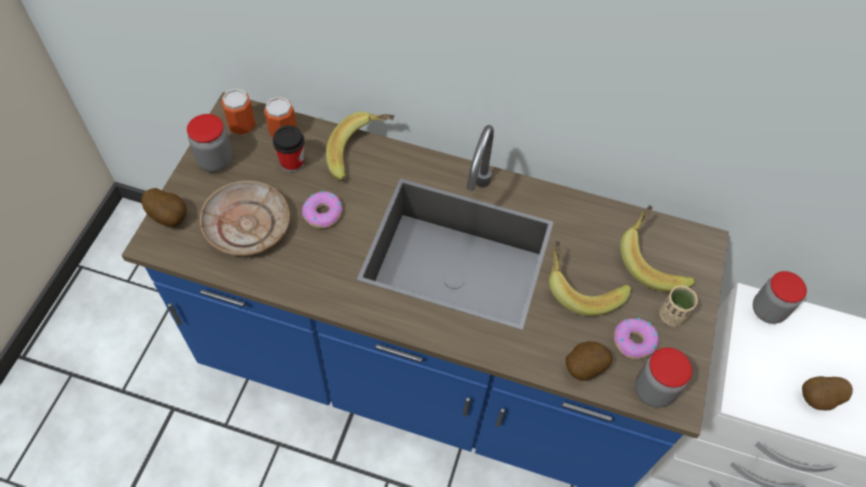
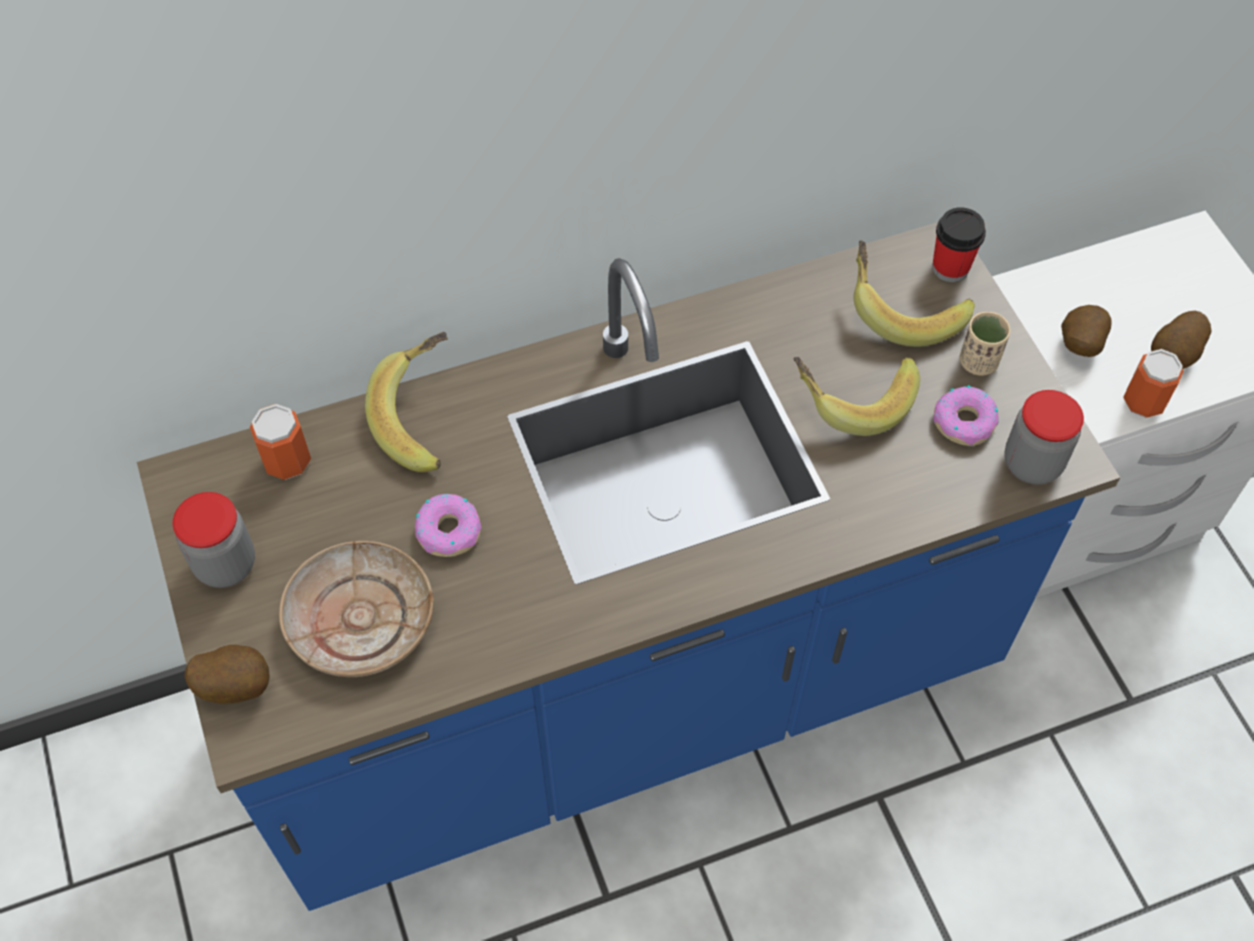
camera: 35 degrees left, 0 degrees up
(242, 126) = (215, 490): can -> can (1143, 402)
(292, 163) = (340, 493): cup -> cup (950, 268)
(583, 367) = (936, 493): potato -> potato (1078, 346)
(767, 310) = (1042, 290): jar -> none

